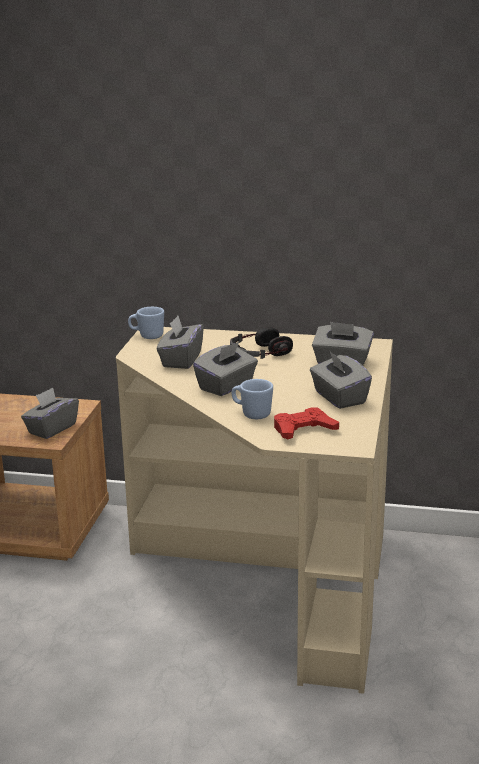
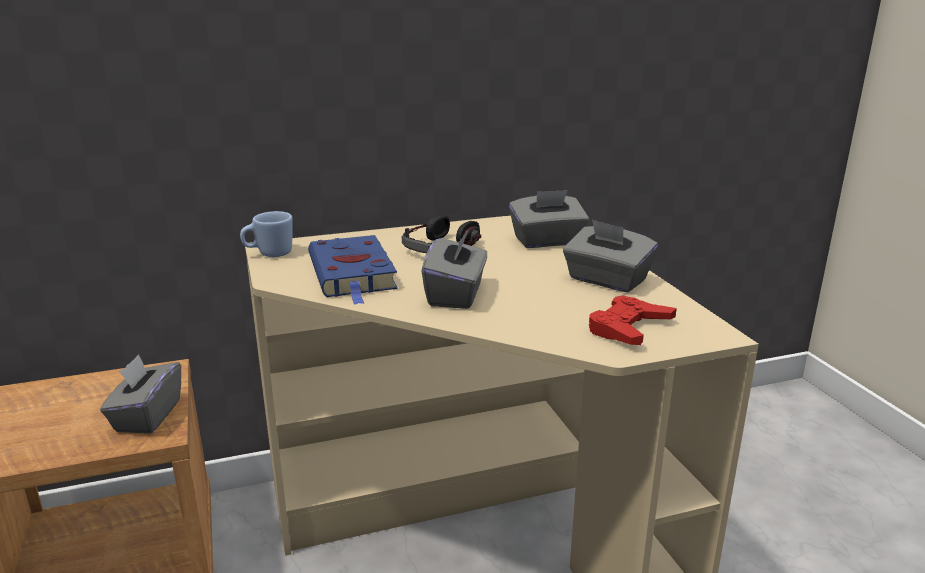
camera: 30 degrees left, 0 degrees up
(181, 360) = (353, 274): grey tissue box -> blue book
(251, 414) = (538, 323): blue mug -> none

